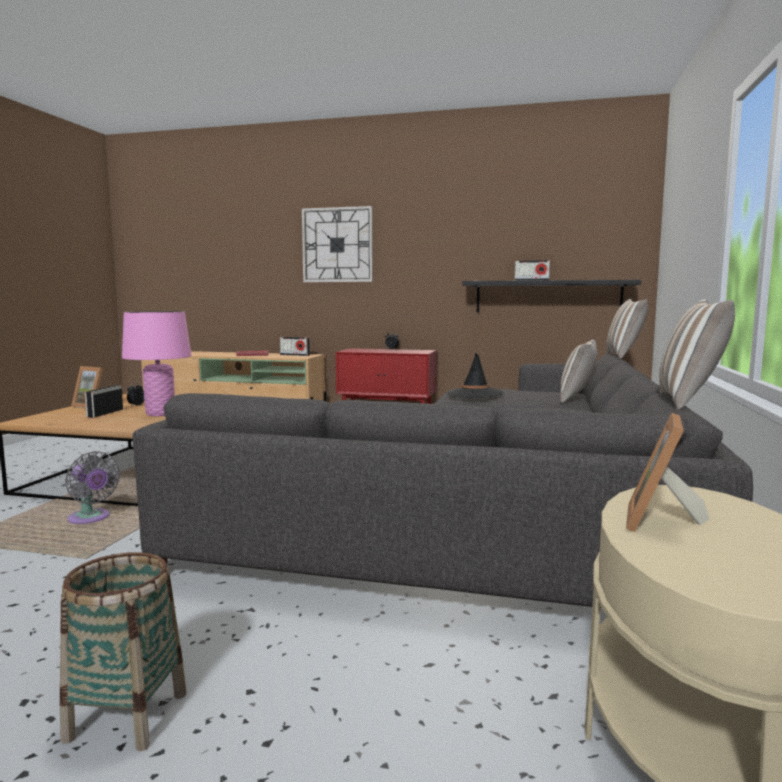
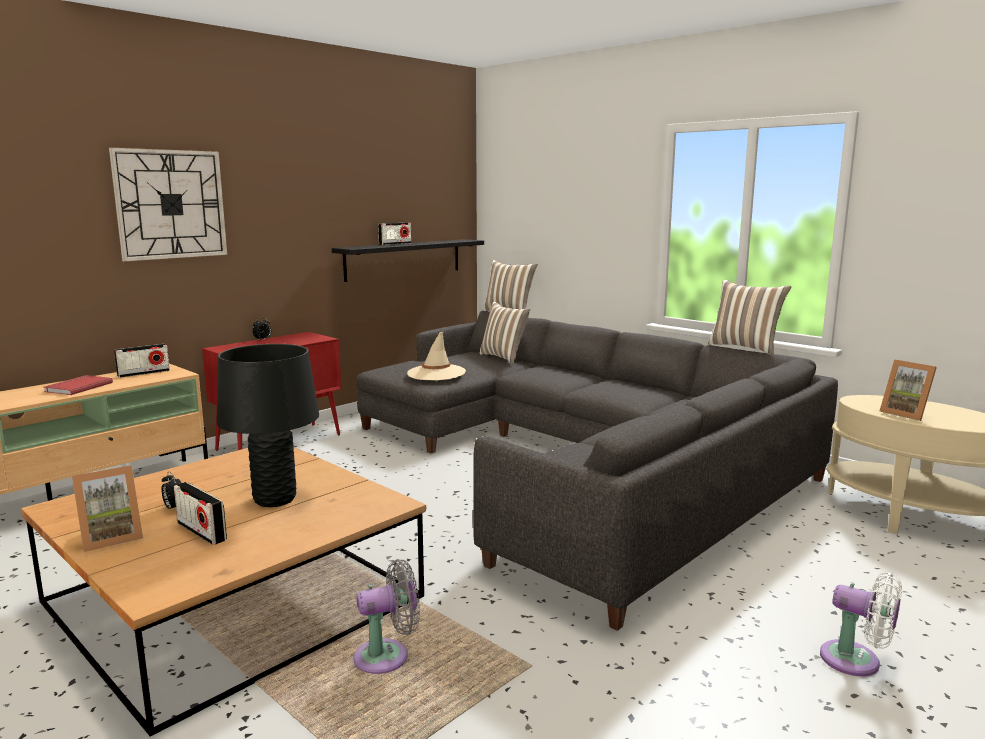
camera: 60 degrees left, 5 degrees up
(127, 716) = (856, 661): basket -> white fan
(160, 414) = (275, 499): pink table lamp -> black table lamp
(474, 394) = (436, 373): black hat -> beige hat

